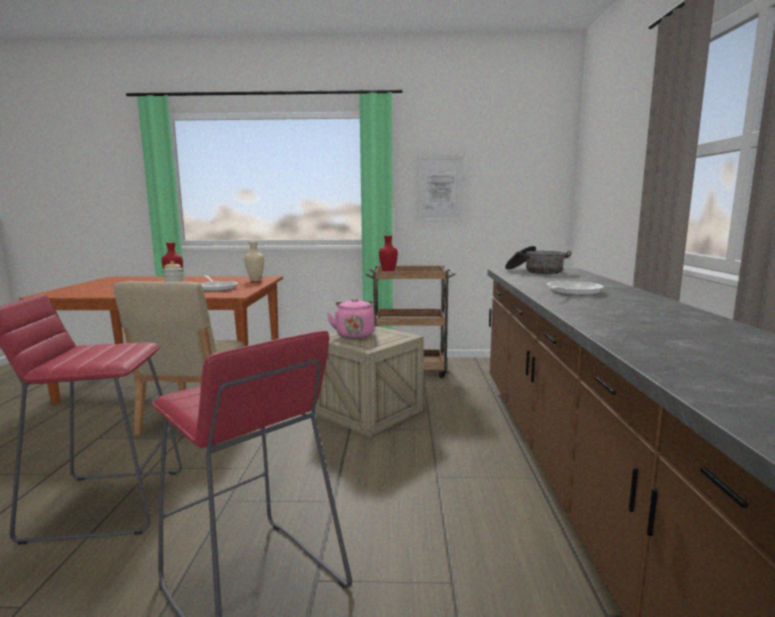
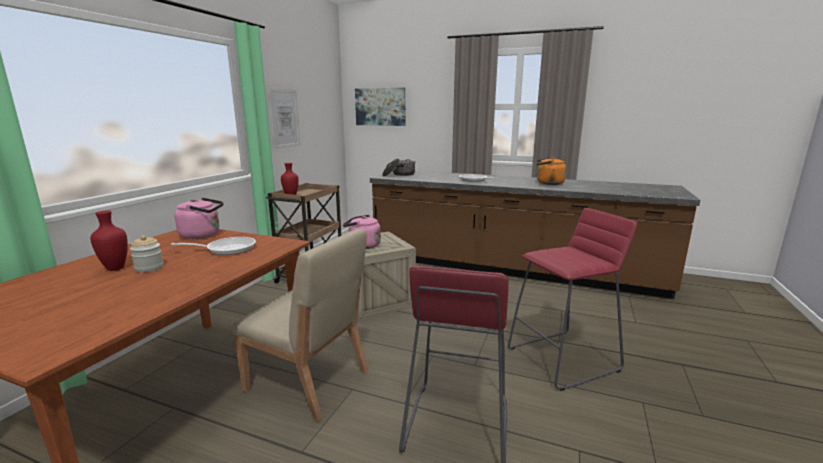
camera: 70 degrees left, 5 degrees up
(255, 280) = (203, 235): beige vase -> pink kettle
(598, 170) = (380, 107): none -> picture
(650, 324) = (548, 183): none -> orange kettle

